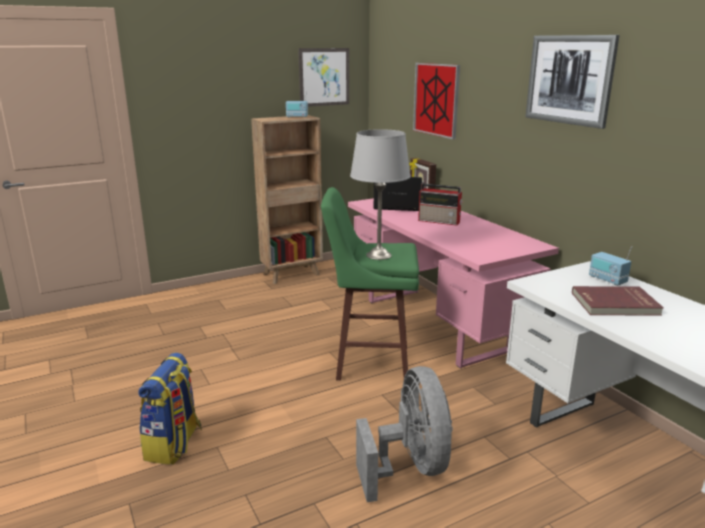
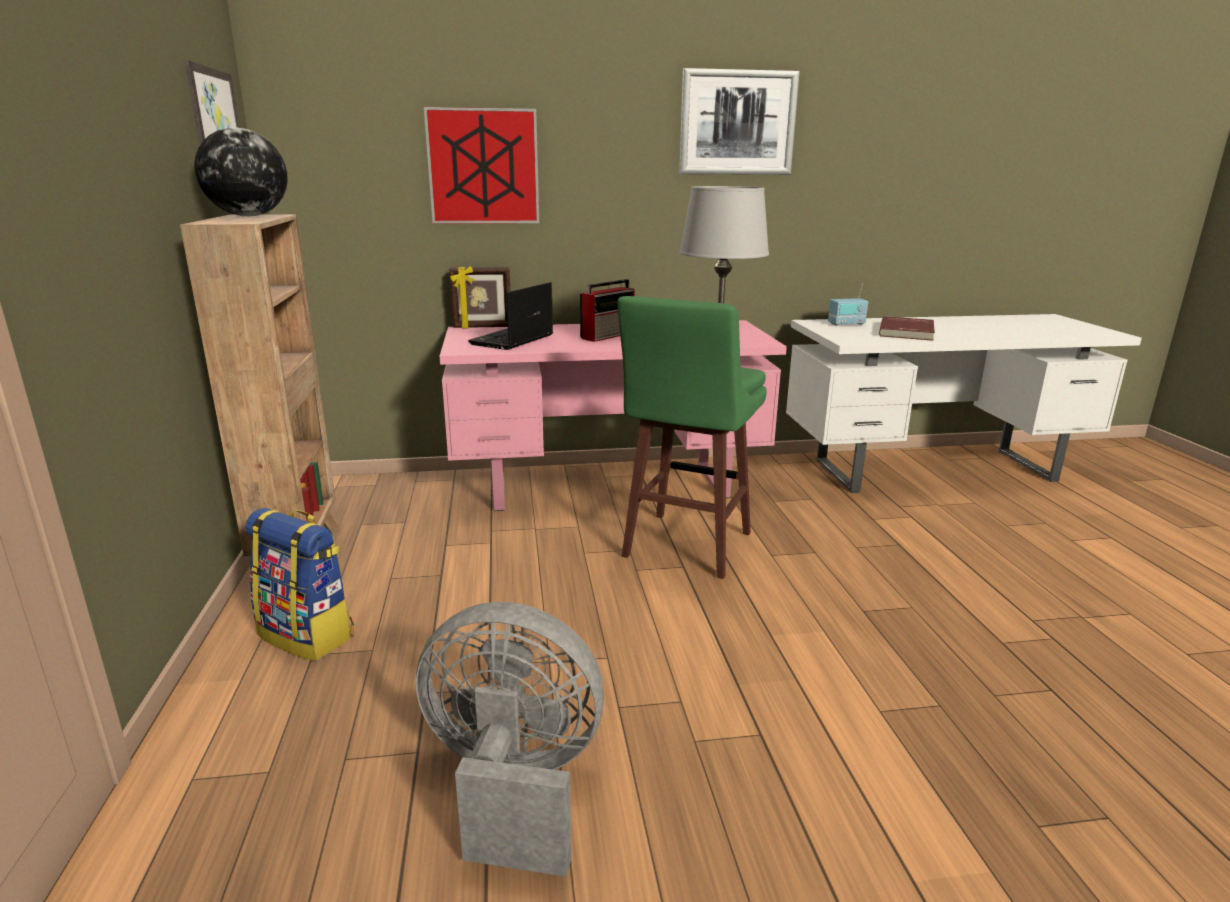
camera: 70 degrees left, 0 degrees up
(174, 444) = (872, 760): backpack -> backpack (308, 635)
(297, 117) = (249, 216): radio -> globe
(410, 467) = (927, 569): grey fan -> grey fan (513, 785)

